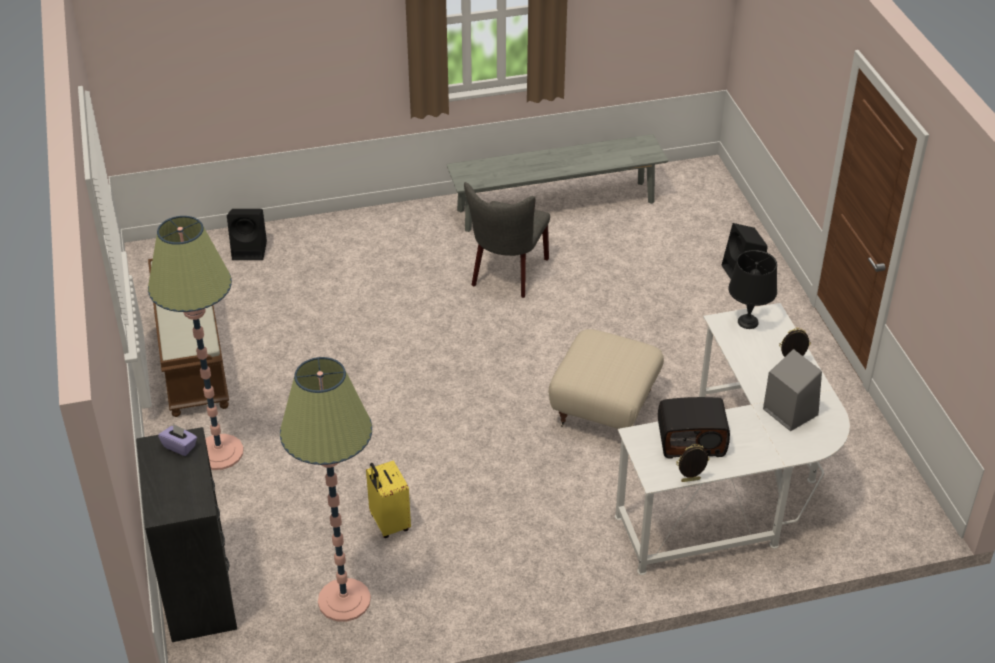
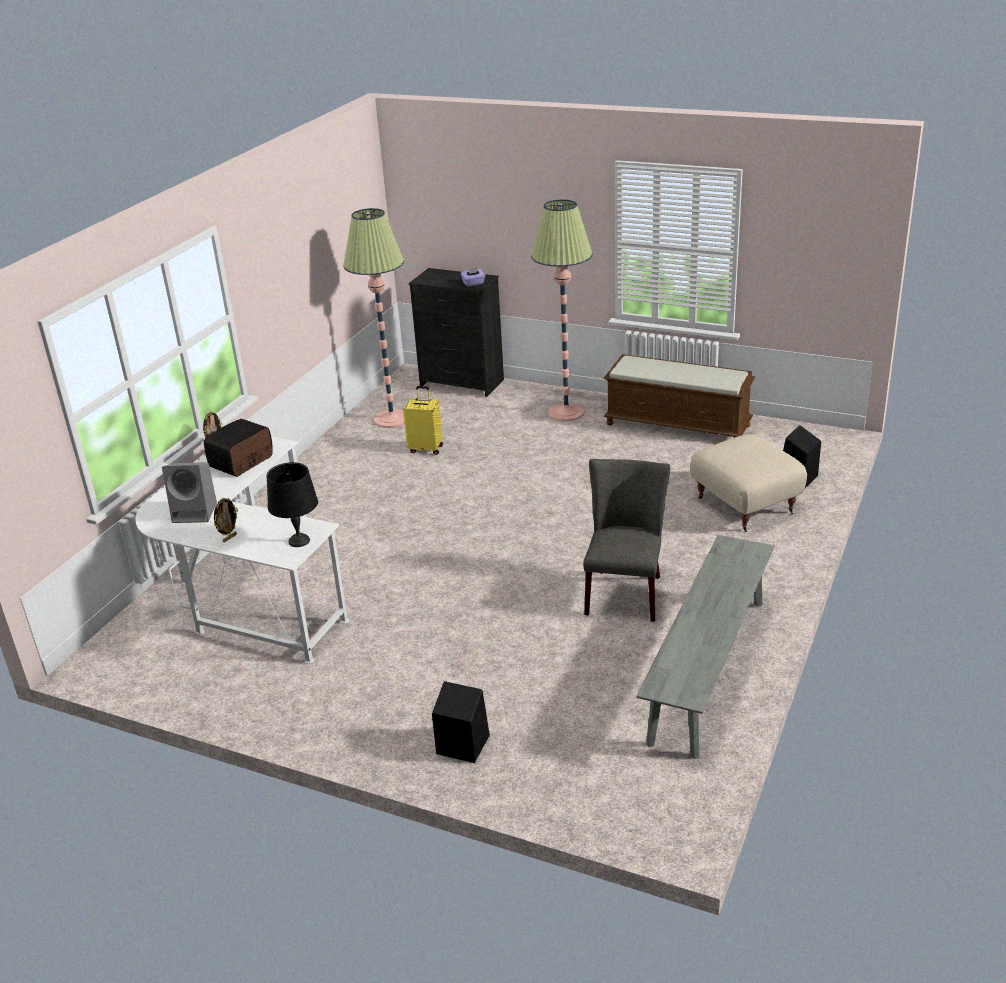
camera: 130 degrees right, 10 degrees down
(507, 275) = (625, 591): grey chair -> grey chair turned 45 degrees clockwise
(605, 408) = (403, 570): beige ottoman -> beige ottoman (745, 506)

